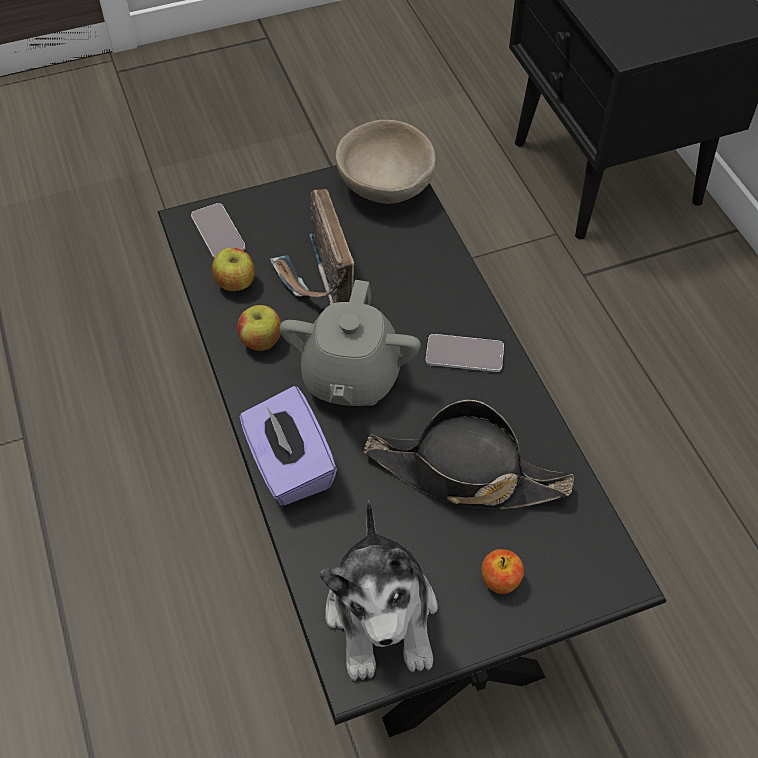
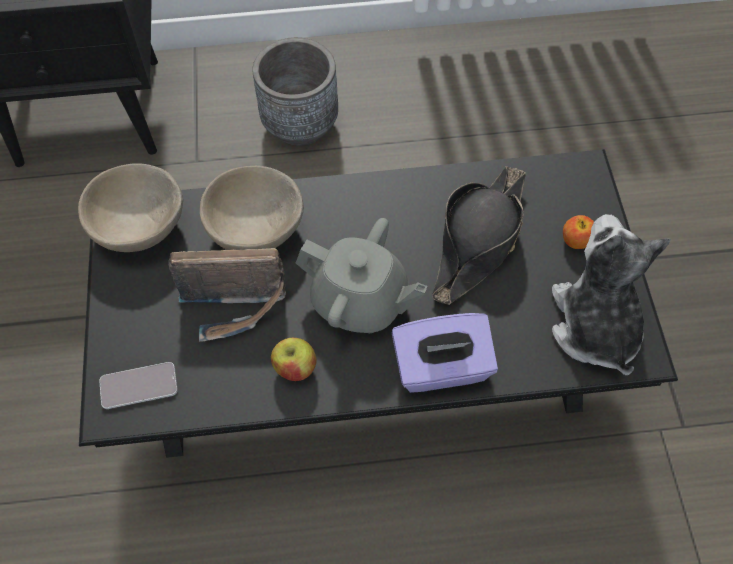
camera: 75 degrees left, 5 degrees up
(235, 283) = (214, 380): apple -> none
(382, 614) = (595, 326): plush toy -> plush toy turned 105 degrees counterclockwise
(411, 272) = (255, 230): none -> beige bowl
(464, 354) = (360, 212): phone -> none
(678, 354) = (300, 125): none -> grey planter

